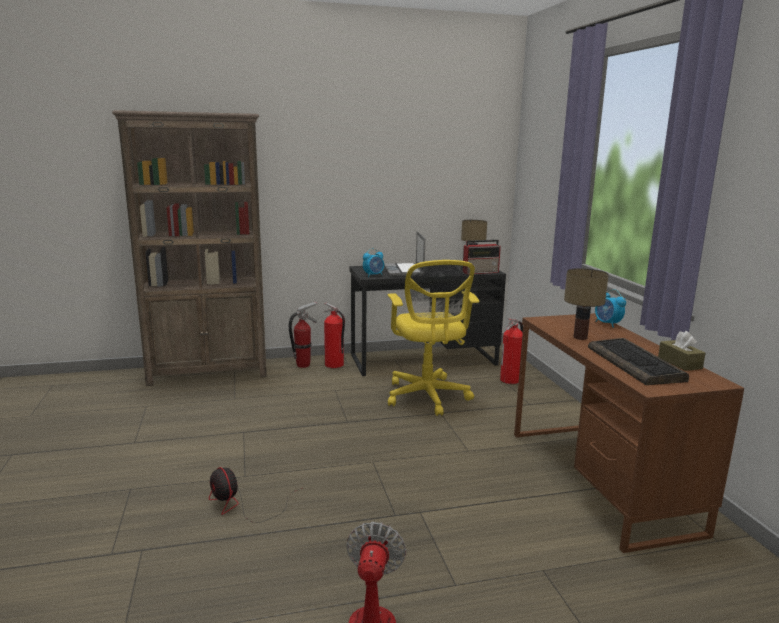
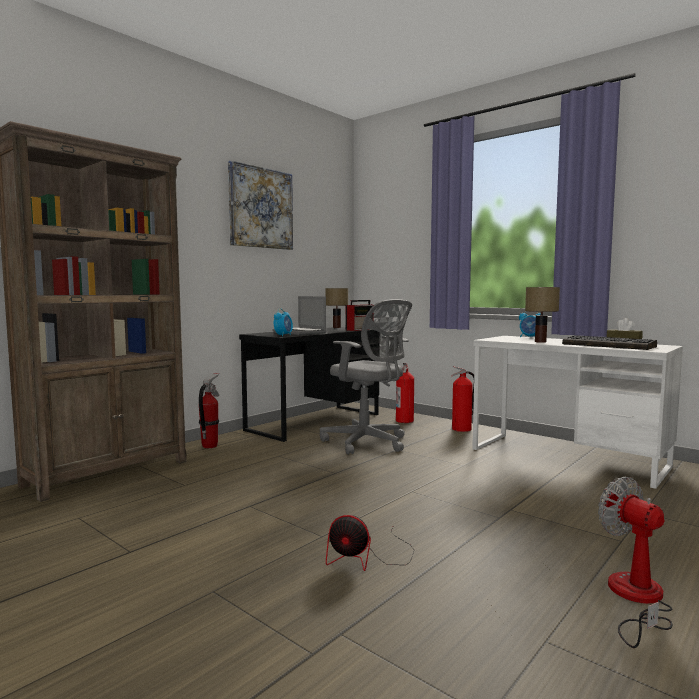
camera: 35 degrees left, 10 degrees down
(334, 365) = (241, 440): fire extinguisher -> fire extinguisher (462, 429)
(382, 139) = (261, 208): none -> picture
(427, 397) = (367, 443): yellow office chair -> grey office chair
(599, 479) = (567, 458): brown desk -> white desk

